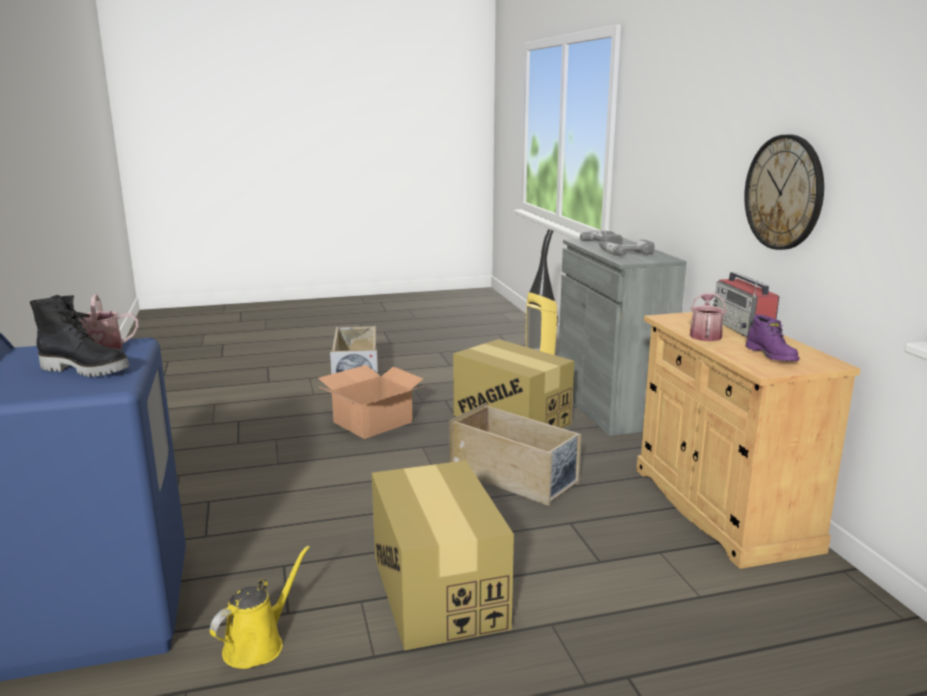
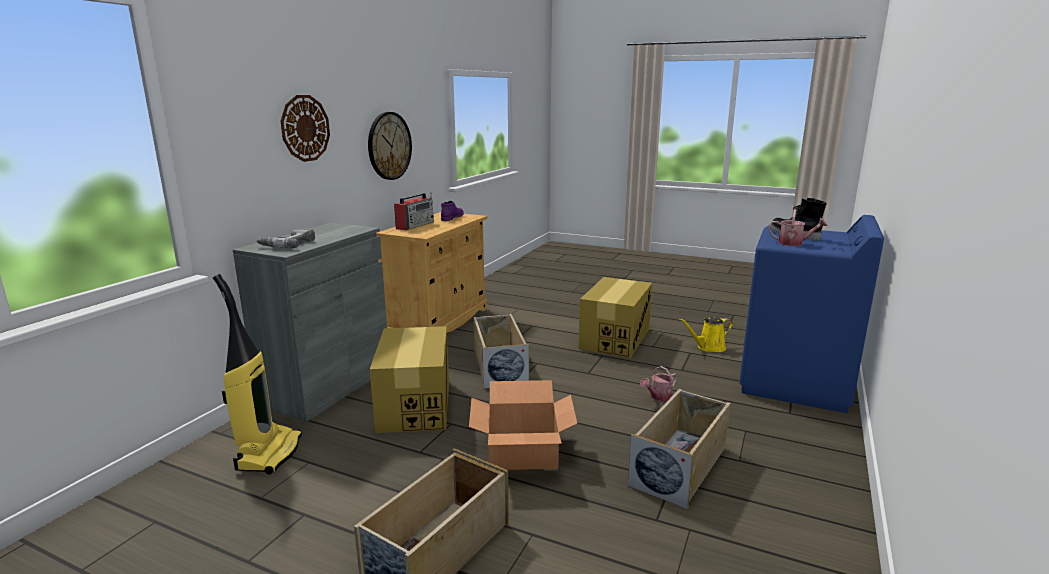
camera: 140 degrees left, 0 degrees up
(235, 454) = (679, 465): none -> beige storage box
(625, 252) = (326, 234): power drill -> none
(687, 142) = (305, 128): none -> wall clock
(705, 335) = (441, 227): watering can -> watering can (658, 396)

